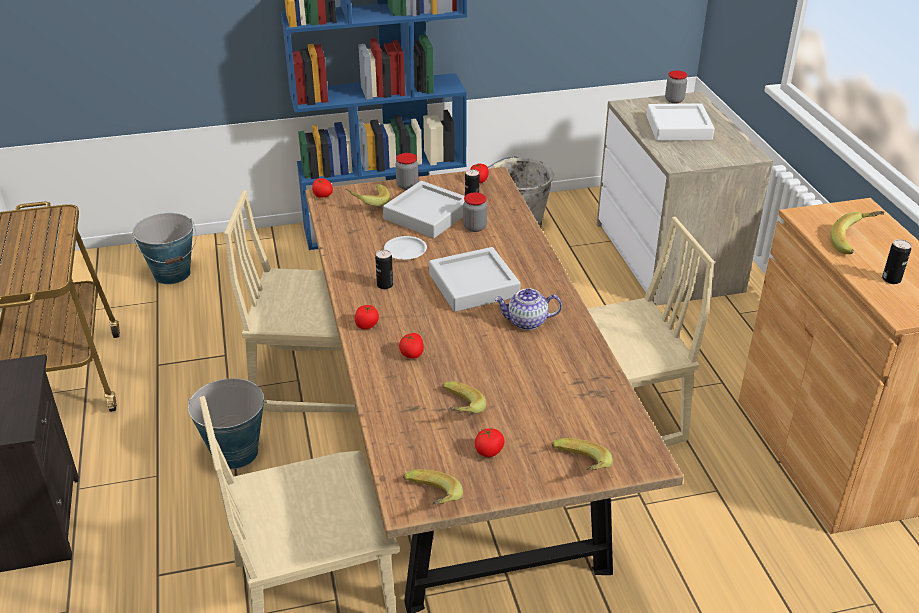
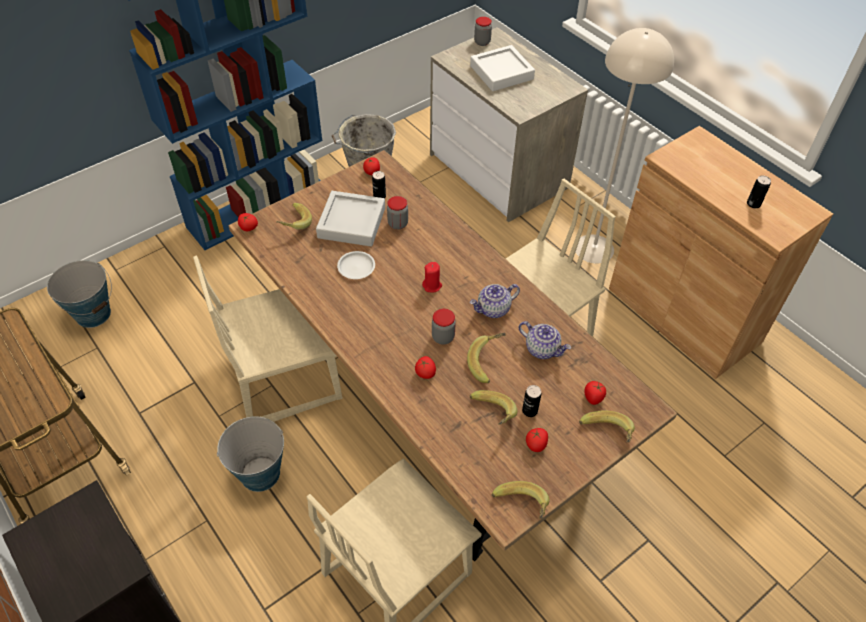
camera: 25 degrees left, 15 degrees up
(366, 325) = (371, 356): tomato -> tomato (593, 398)
(385, 285) = (361, 309): can -> can (529, 411)
(407, 185) = (315, 195): jar -> jar (443, 337)
(473, 285) = (432, 286): grey tray -> red candle
(558, 370) = (542, 349): none -> teapot
(742, 358) = (594, 249): none -> beige floor lamp
(855, 243) = (713, 175): banana -> banana (488, 363)

